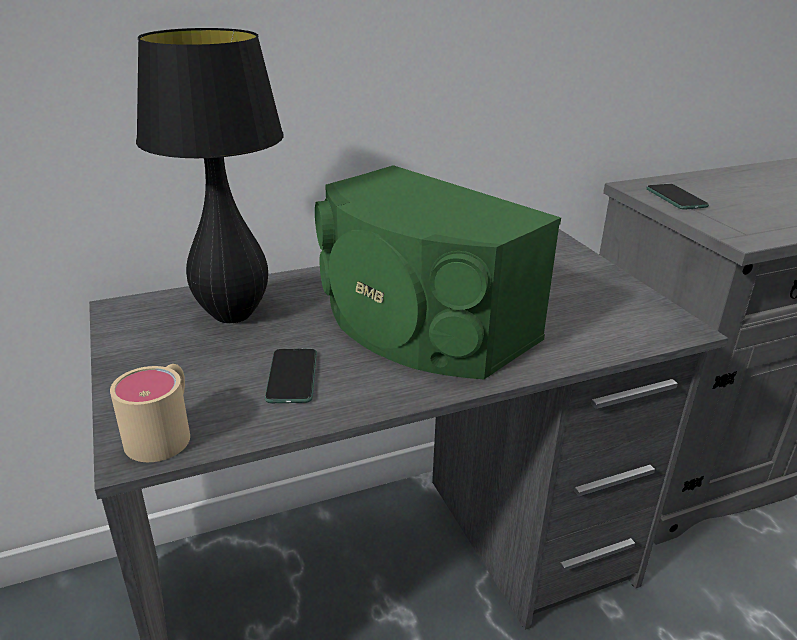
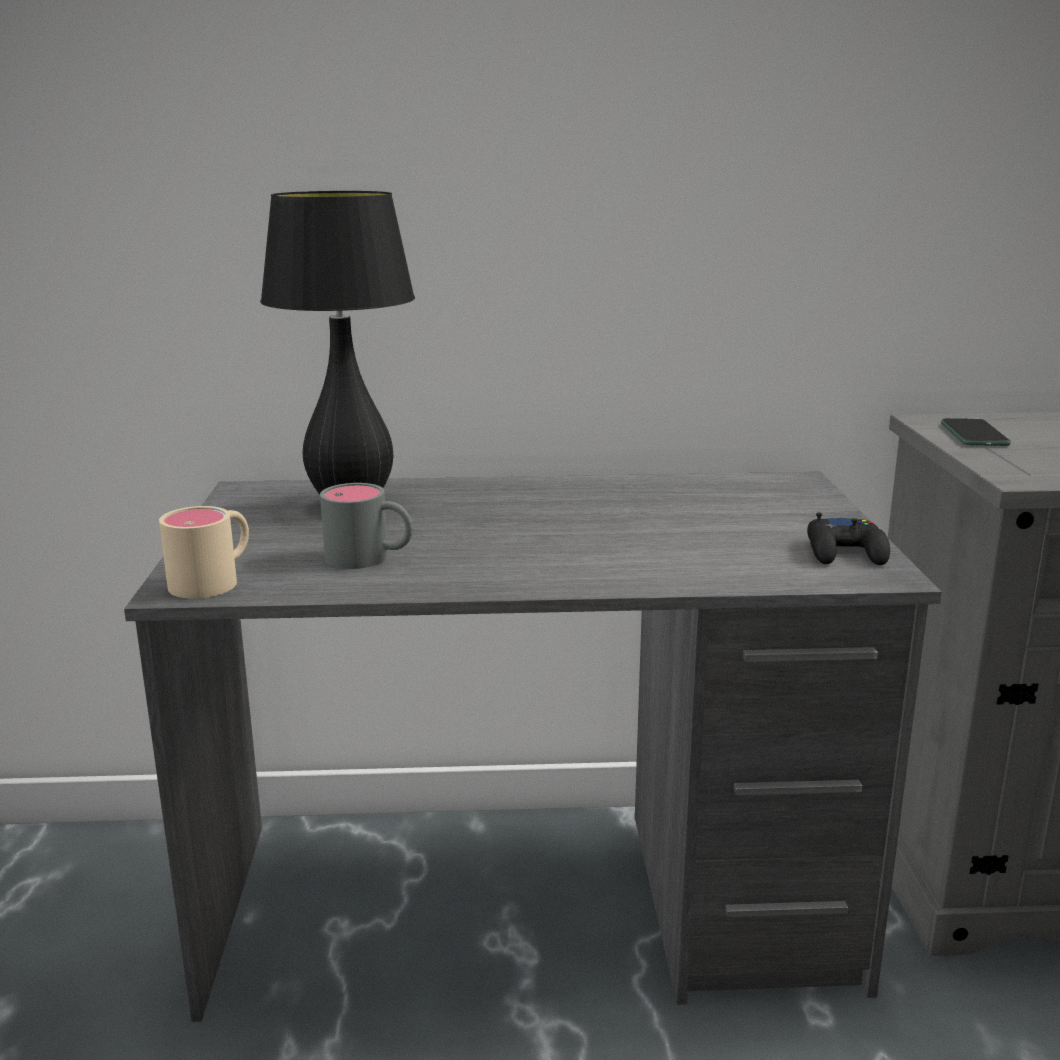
camera: 20 degrees right, 10 degrees down
(292, 377) = (370, 558): phone -> grey mug
(420, 325) = (549, 536): green speaker -> none
(640, 309) = (846, 552): none -> black game controller

